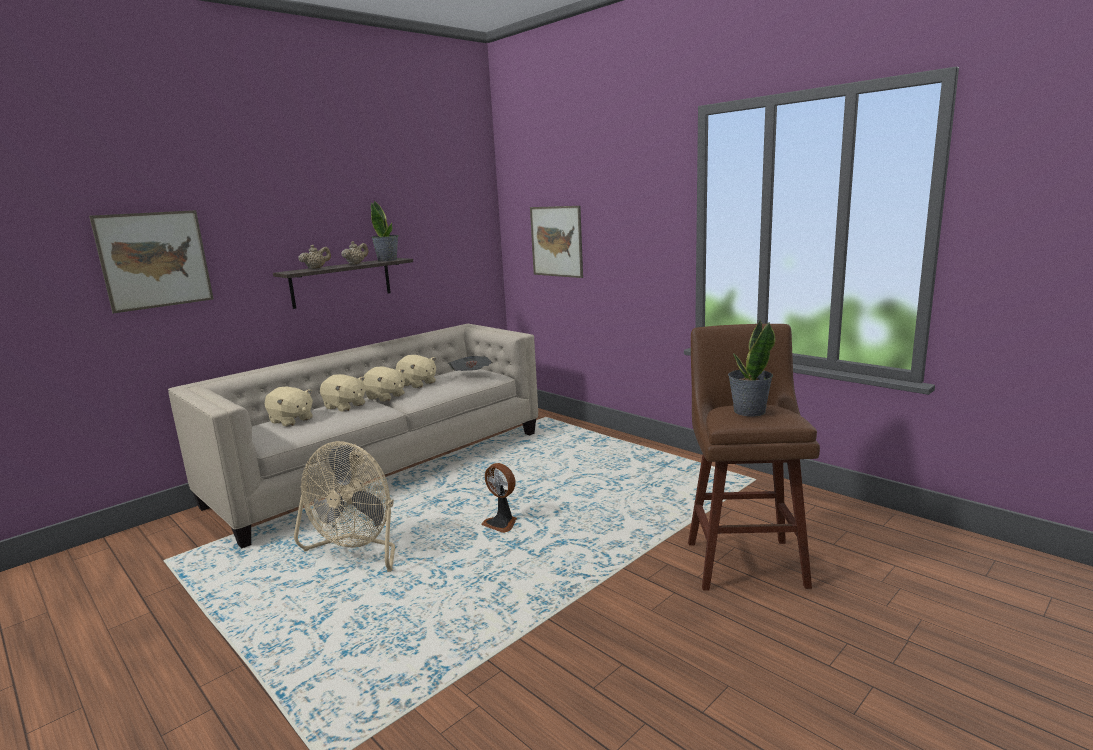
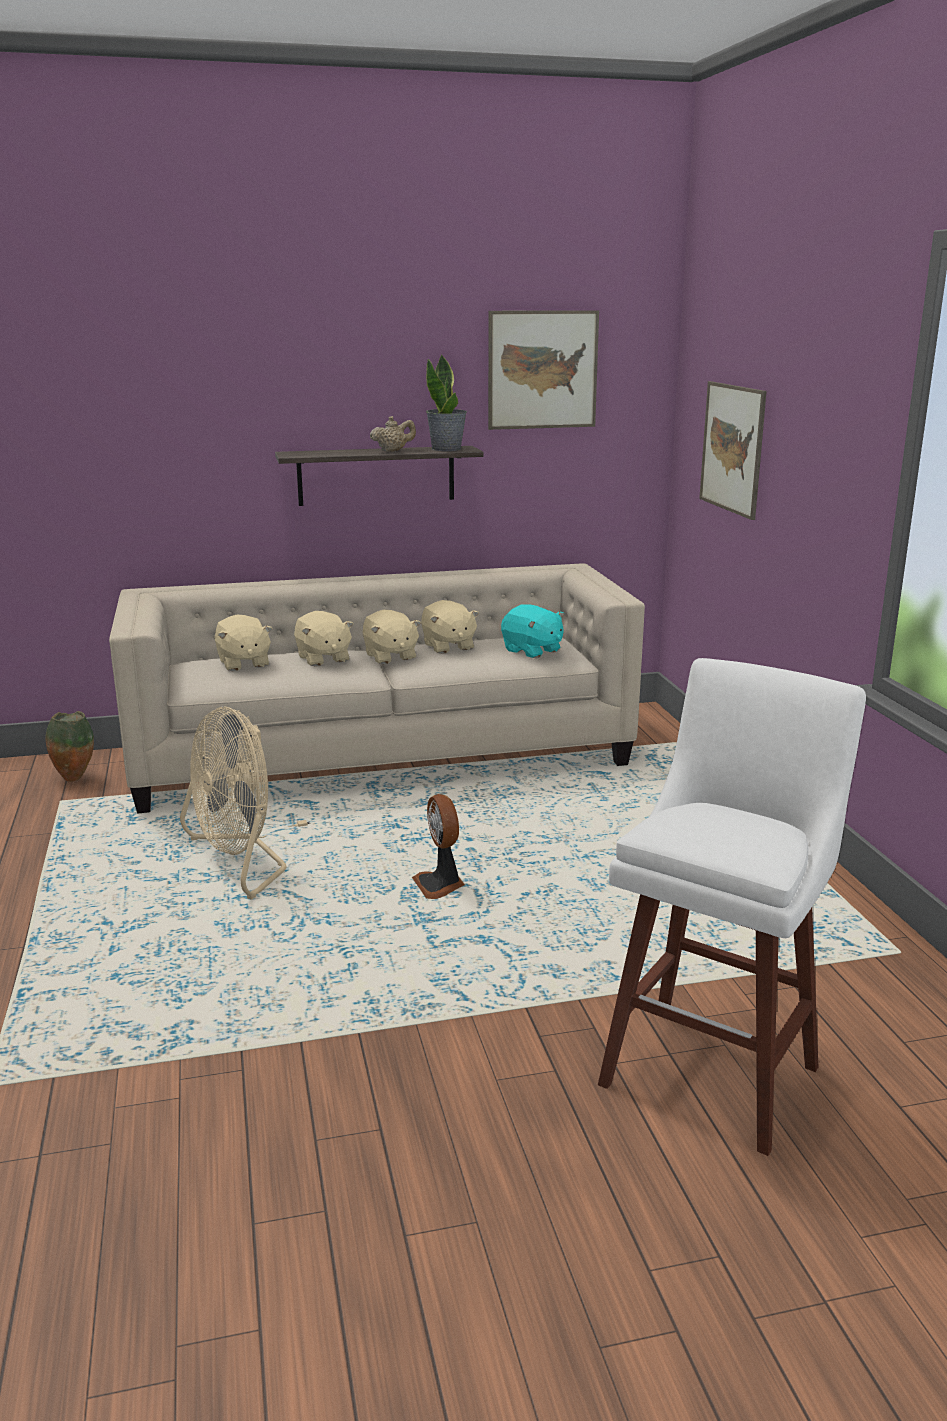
camera: 30 degrees right, 5 degrees up
(155, 260) = (122, 421): picture -> picture (542, 370)
(159, 543) = (74, 779): none -> vase
(316, 268) = (332, 452): beige teapot -> none
(471, 376) = (532, 651): newspaper -> turquoise plush toy
(745, 561) = (714, 1071): brown stool -> white stool
(749, 411) = (716, 823): potted plant -> none

